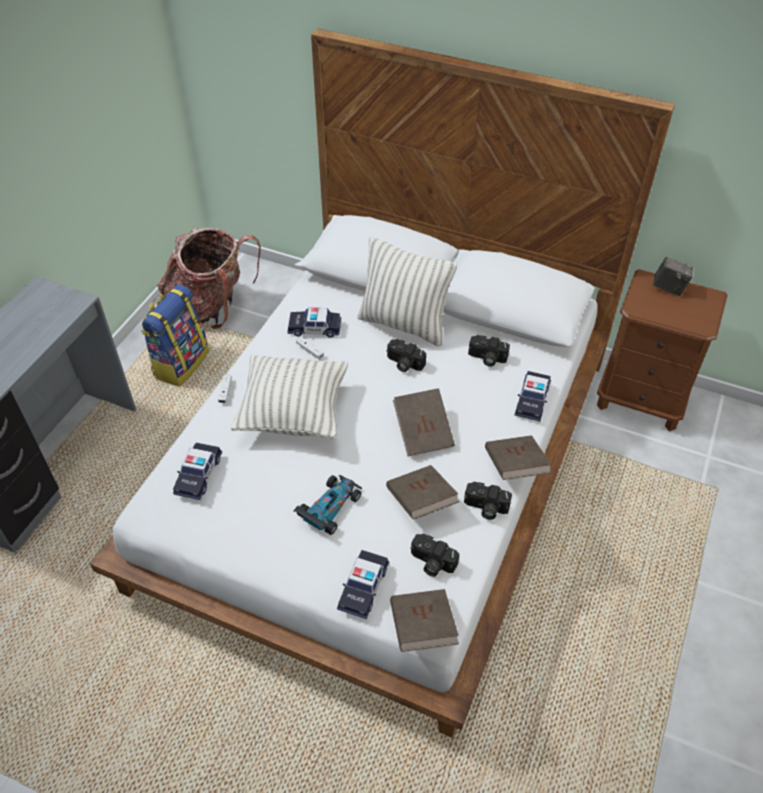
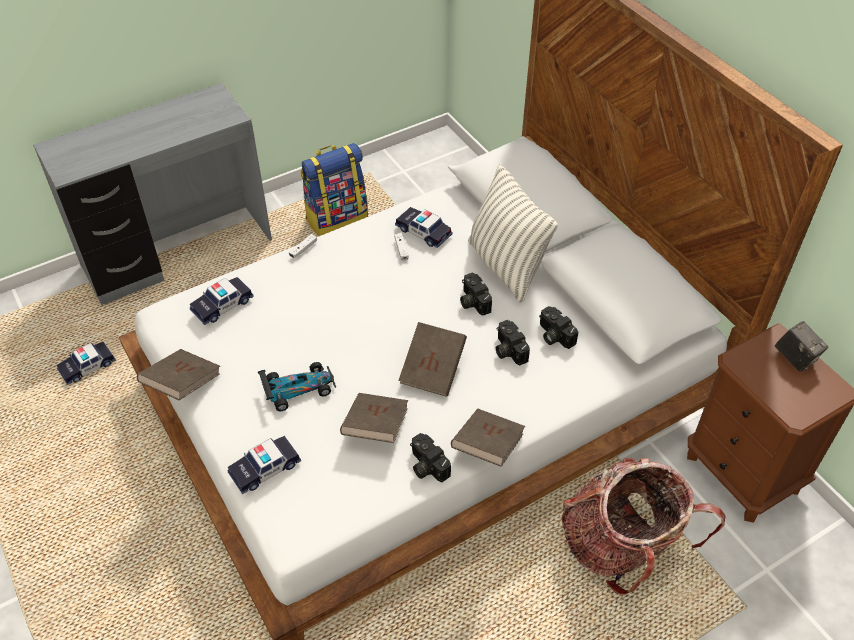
camera: 35 degrees right, 0 degrees up
(211, 307) = (401, 182): backpack -> backpack (621, 547)
(293, 413) = (339, 295): pillow -> none
(422, 628) = (280, 531): brown book -> brown book (182, 384)
(431, 563) = (336, 483): camera -> camera (508, 350)
(532, 400) = (562, 396): toy car -> toy car (87, 367)

